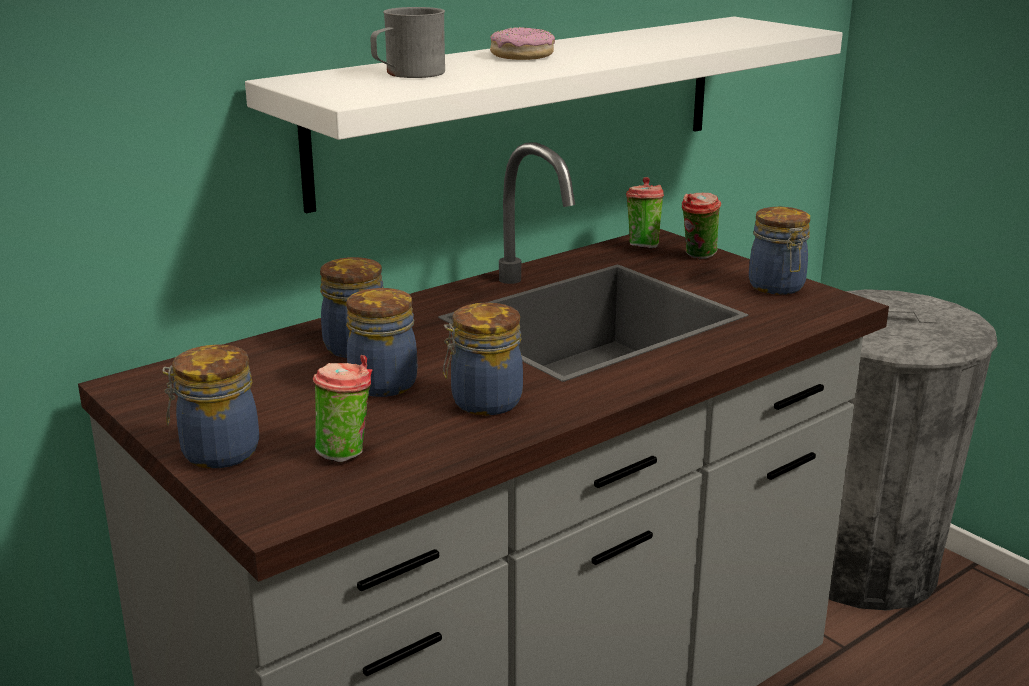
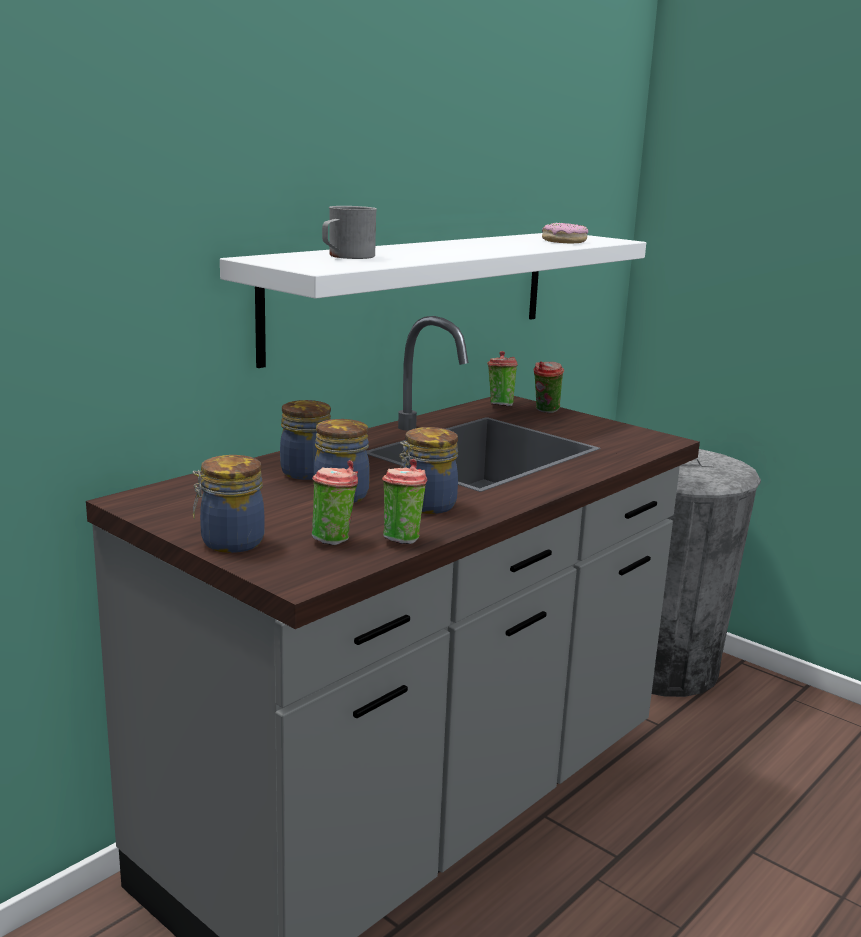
camera: 10 degrees left, 5 degrees down
(431, 454) = (402, 539): none -> cup
(521, 55) = (422, 248): donut -> donut (564, 241)
(777, 287) = (614, 430): jar -> none

